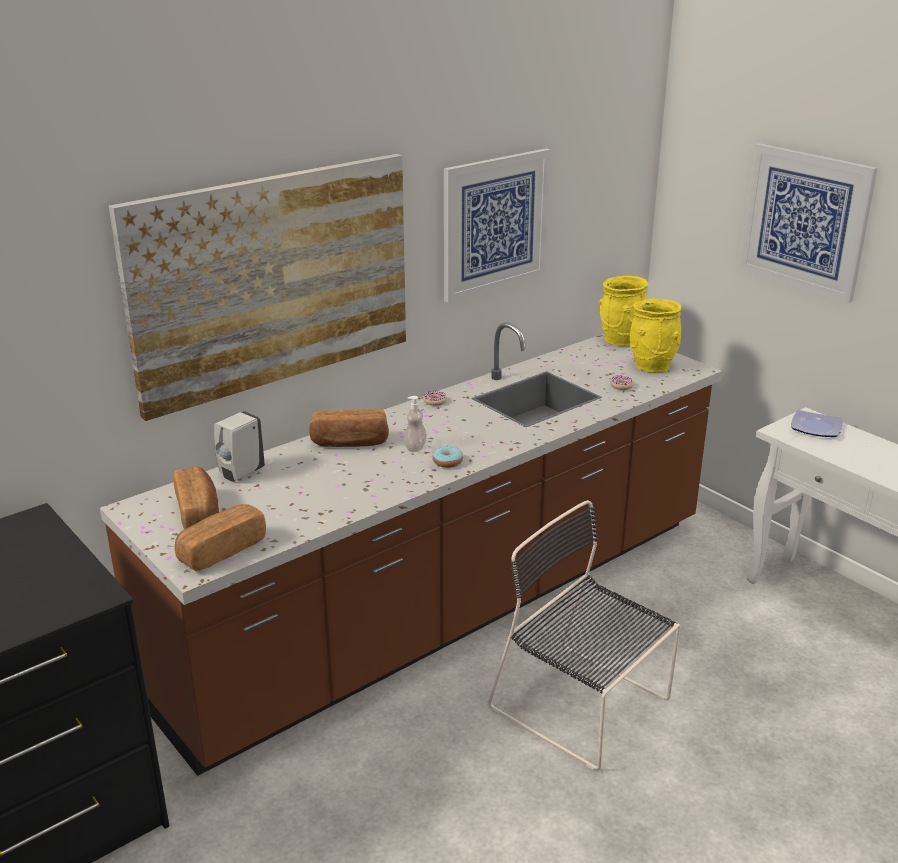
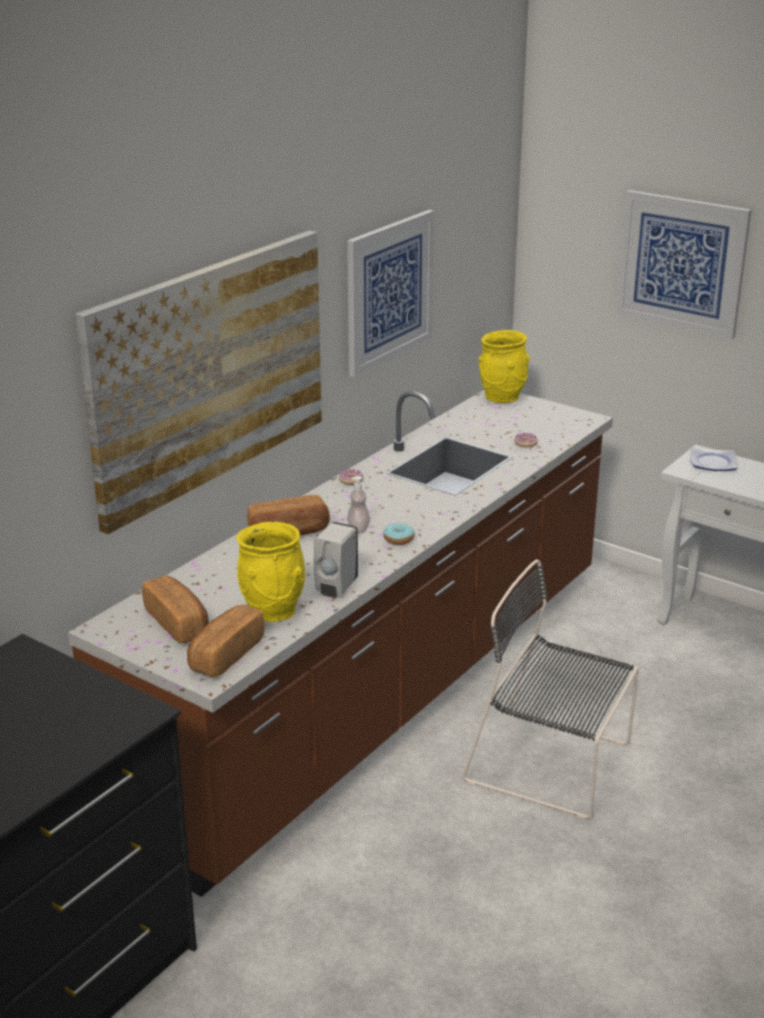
camera: 15 degrees left, 0 degrees up
(240, 473) = (195, 578): white soap dispenser -> white soap dispenser (336, 588)
(653, 366) = (545, 420): yellow vase -> yellow vase (273, 610)

